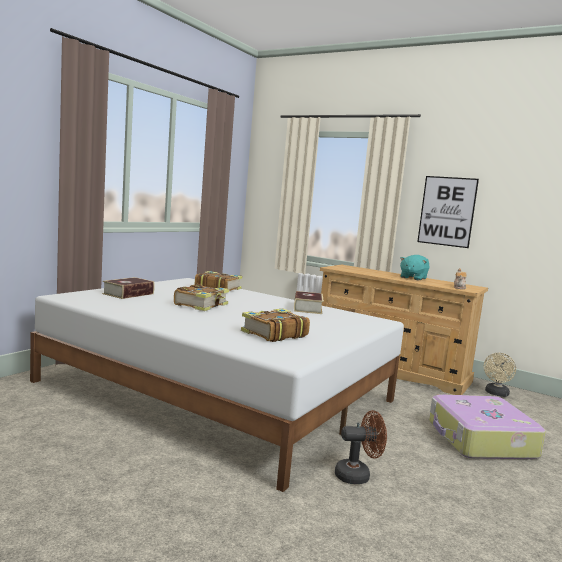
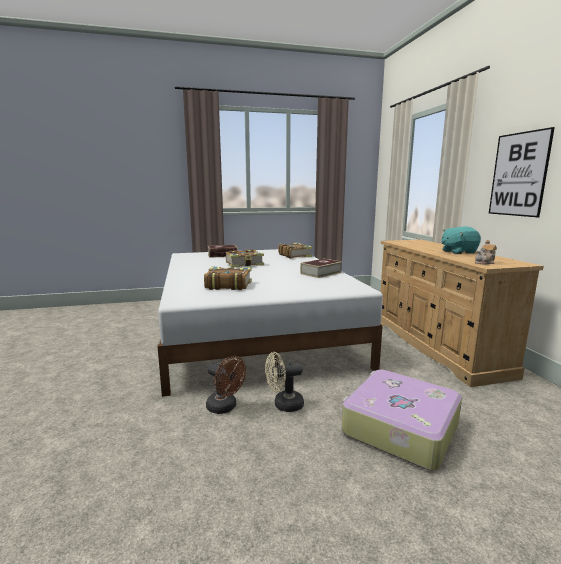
camera: 45 degrees right, 5 degrees up
(496, 394) = (532, 398): beige fan -> beige fan (284, 405)

